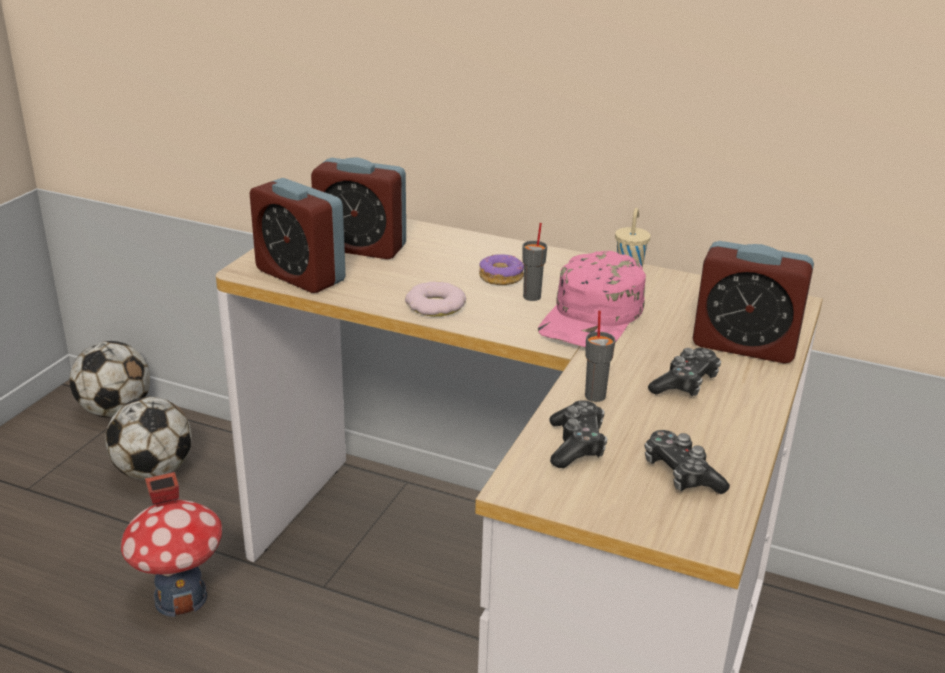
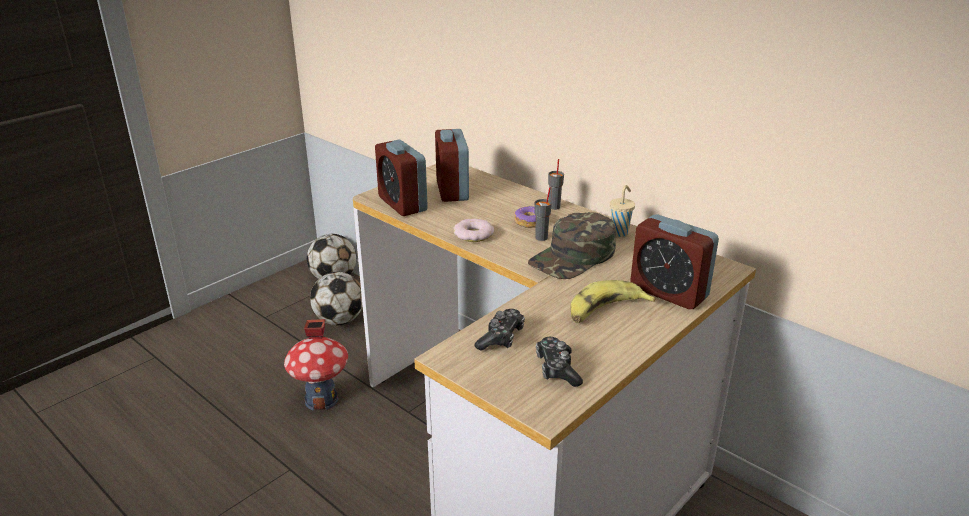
camera: 20 degrees right, 0 degrees up
(361, 247) = (452, 191): alarm clock -> alarm clock turned 45 degrees clockwise
(593, 317) = (573, 257): pink cap -> green cap
(595, 395) = (537, 308): grey cup -> grey cup (554, 207)
(685, 384) = (605, 311): game controller -> banana

